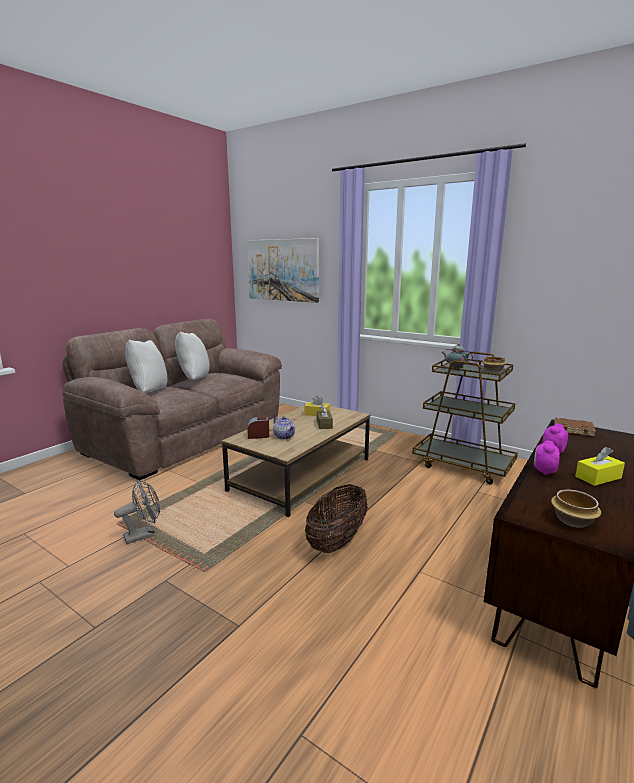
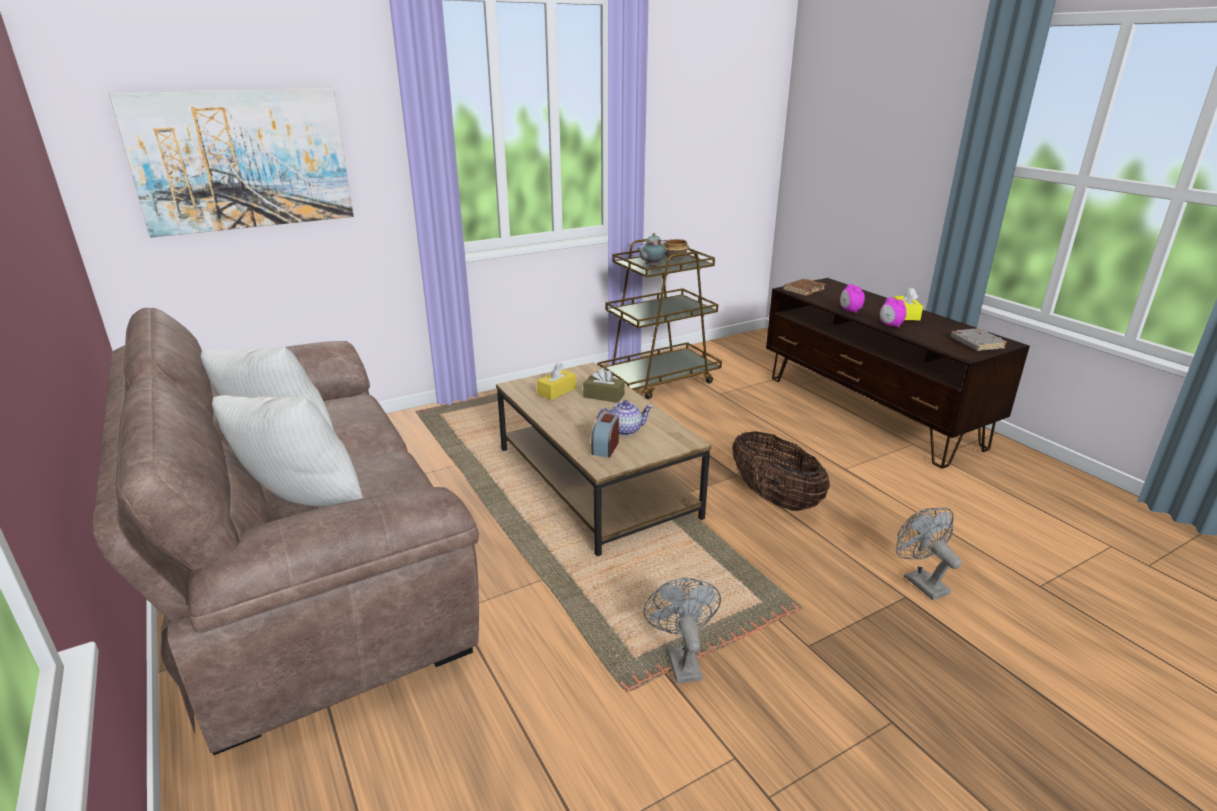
camera: 65 degrees left, 10 degrees up
(264, 633) = (920, 581): none -> grey fan
(572, 520) = (976, 343): bowl -> grey book

